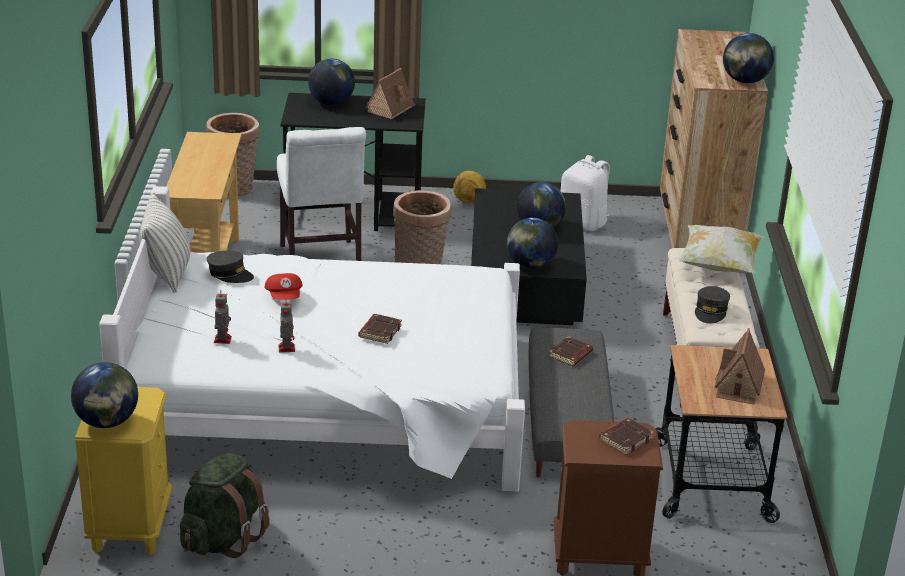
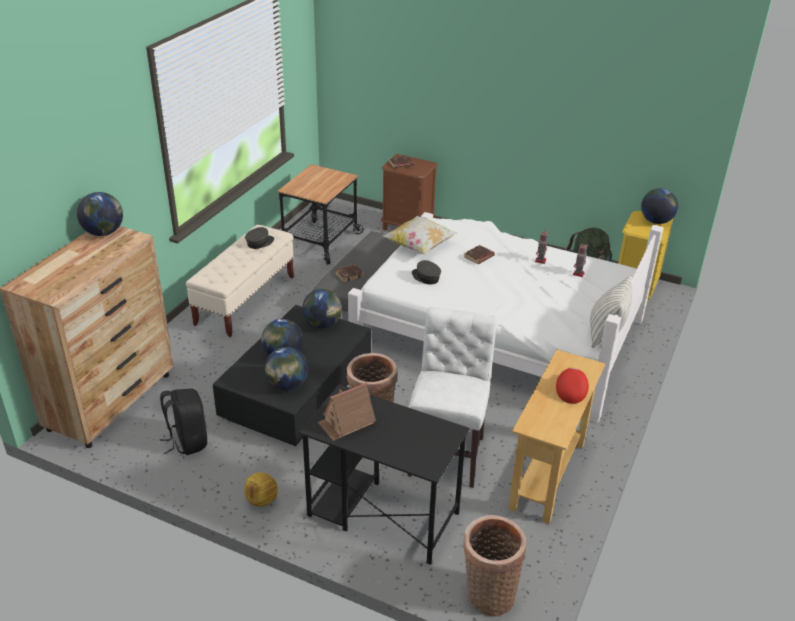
camera: 155 degrees left, 5 degrees up
(230, 274) = (560, 319): grey cap -> grey cap (426, 277)
(284, 297) = (528, 292): red cap -> red cap (570, 390)
(331, 103) = (401, 448): globe -> globe (287, 385)
(583, 222) = (187, 441): white backpack -> black backpack
(718, 266) = (213, 269): pillow -> pillow (420, 246)
(738, 385) = (316, 179): toy house -> none

